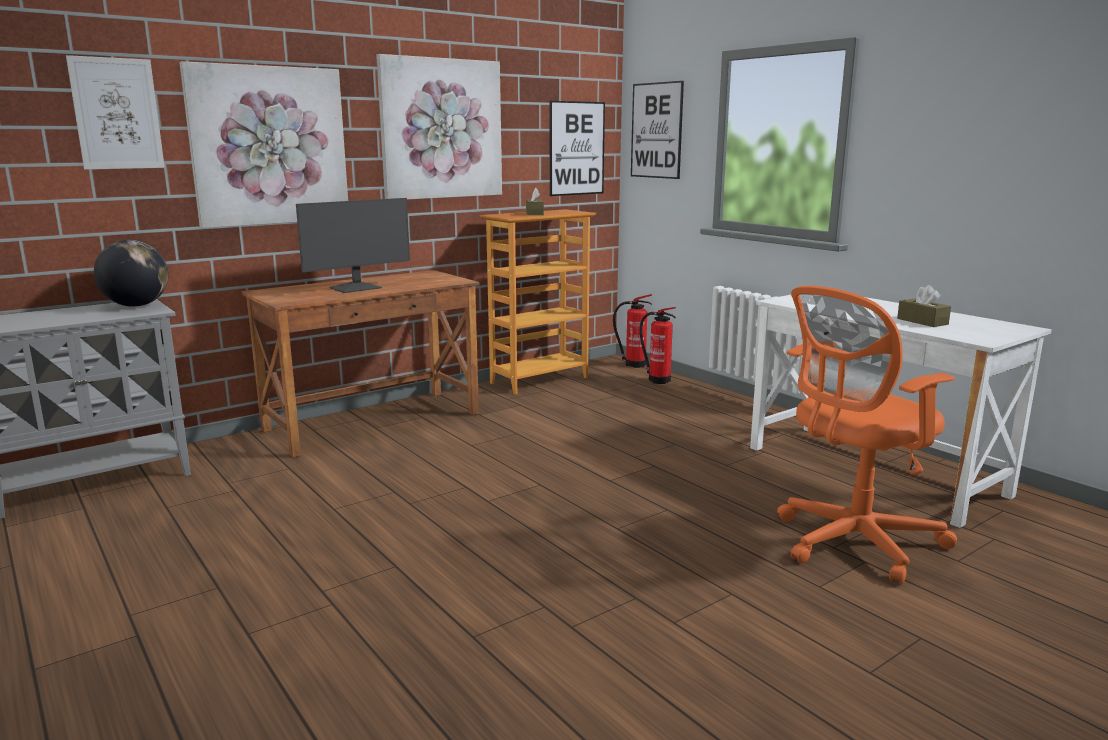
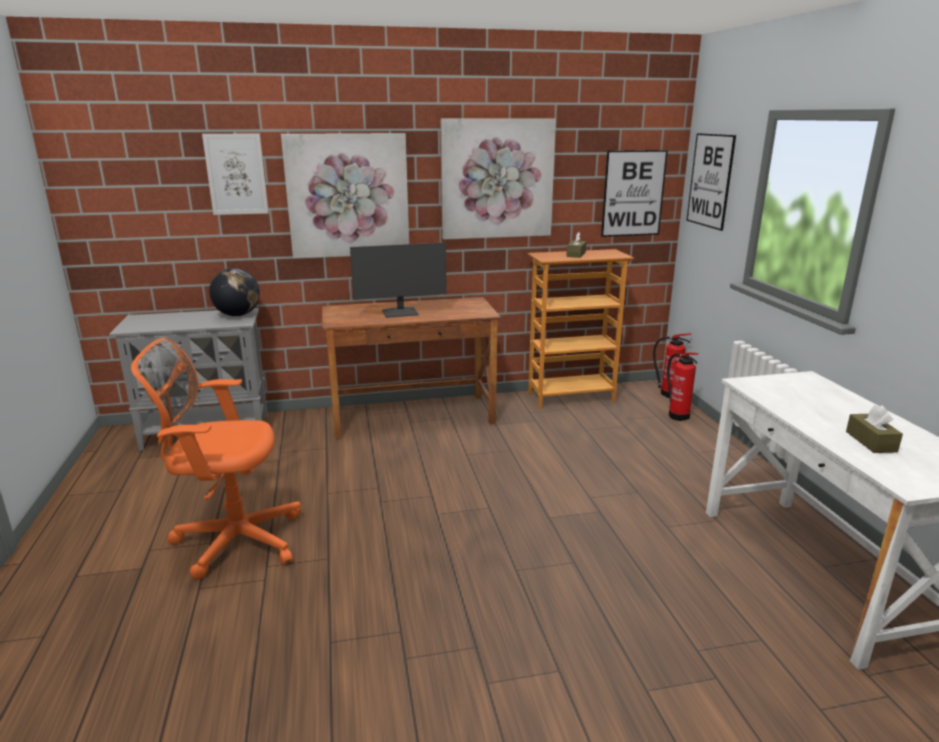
camera: 25 degrees right, 5 degrees up
(851, 543) = (720, 652): orange office chair -> orange office chair (233, 540)

